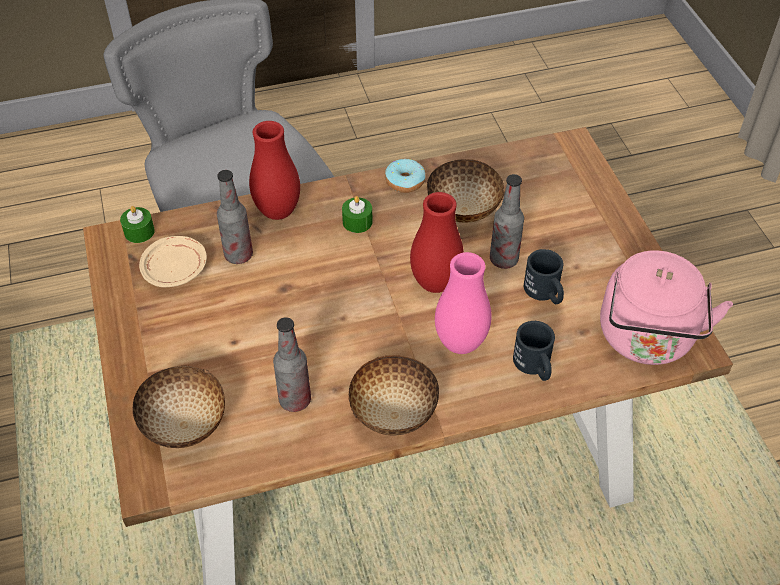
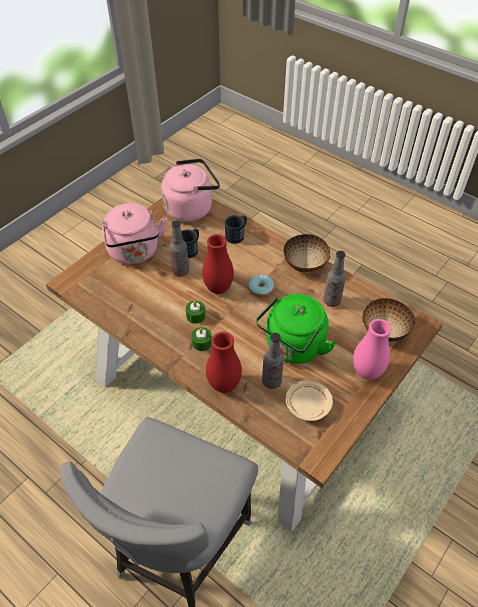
camera: 125 degrees left, 0 degrees up
(139, 232) = (299, 446): green candle -> green candle (196, 316)
(263, 305) = (293, 347): none -> green kettle
(405, 181) = (152, 339): donut -> donut (261, 289)
(460, 343) = (246, 262): pink vase -> pink vase (367, 372)
(462, 211) = (158, 302): bowl -> none
(582, 228) = (135, 252): none -> pink kettle

